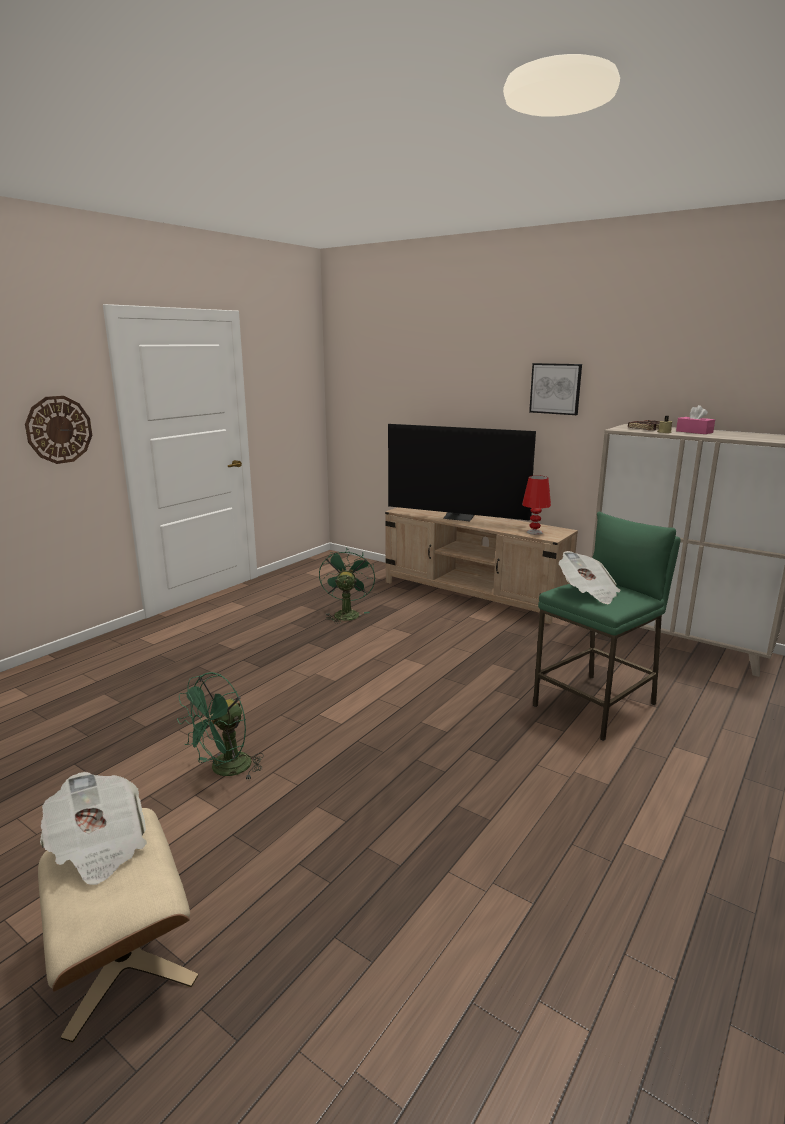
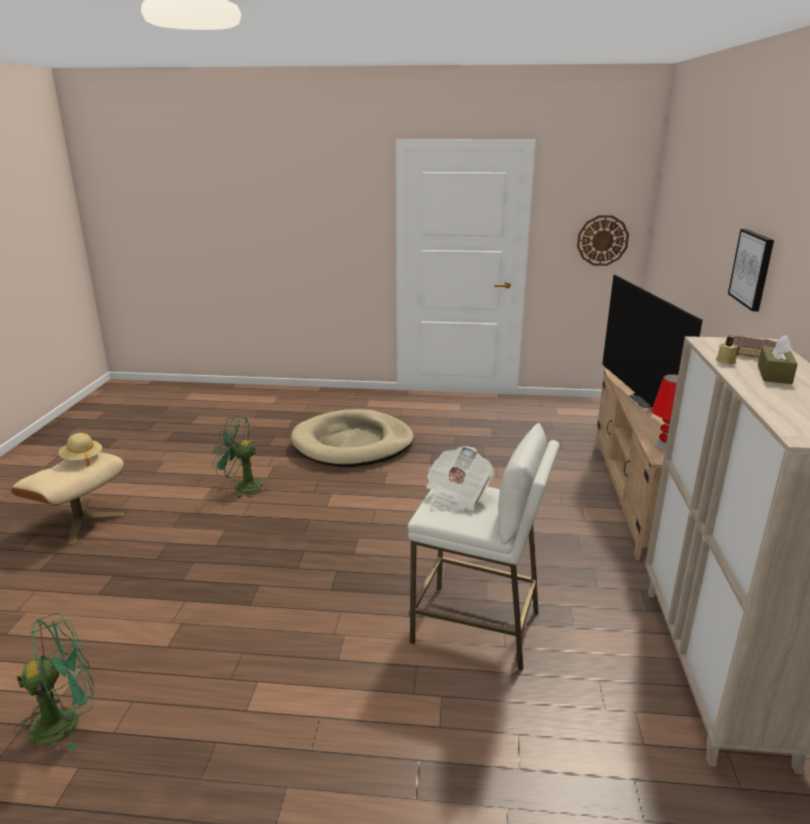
camera: 60 degrees right, 5 degrees up
(59, 429) = (347, 233): wall clock -> wall clock (602, 240)
(98, 847) = (82, 459): newspaper -> beige hat
(228, 674) = (353, 444): none -> beige dog bed
(346, 613) = (502, 450): green fan -> green fan (66, 721)
(595, 705) = (477, 627): green stool -> white stool
(694, 432) = (774, 374): pink tissue box -> brown tissue box

